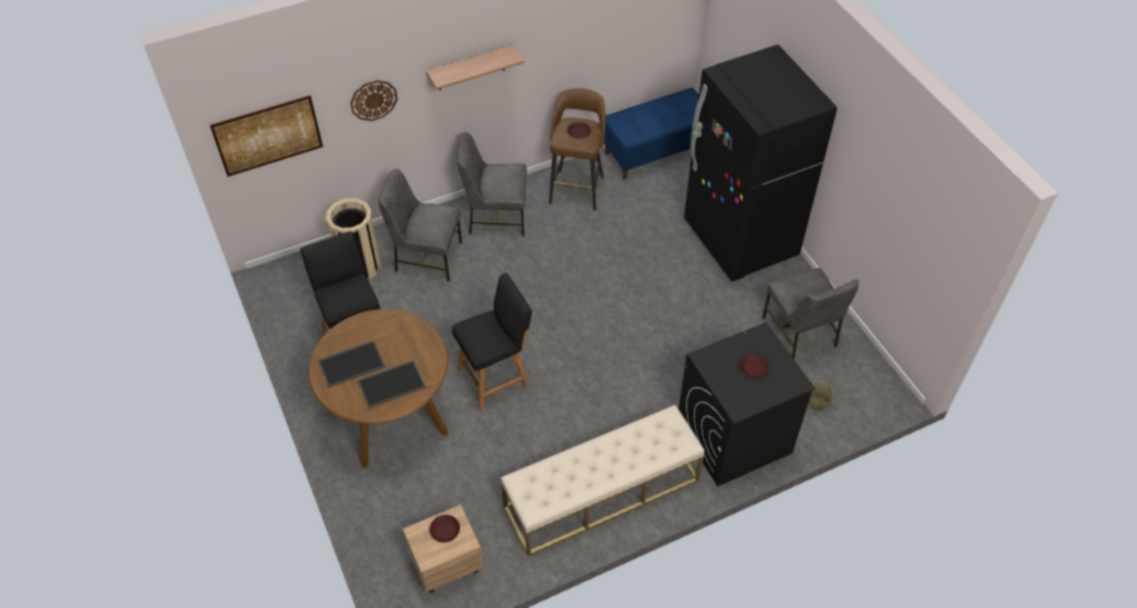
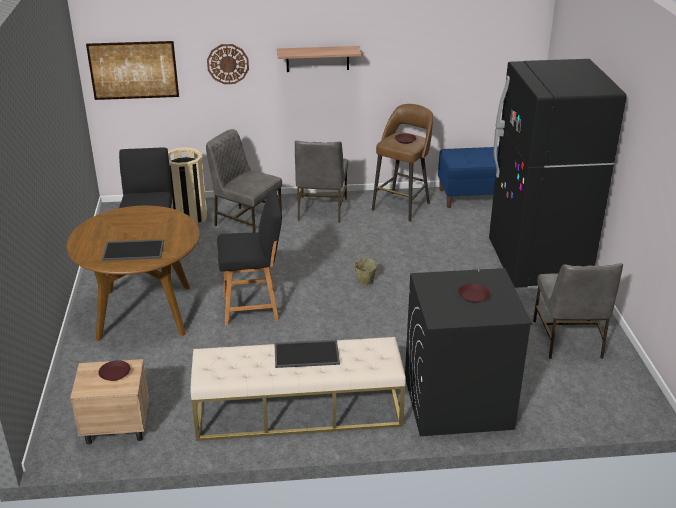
camera: 20 degrees right, 20 degrees down
(352, 363) = (112, 232): tray -> tray (307, 353)
(496, 217) = (321, 210): grey chair -> grey chair turned 105 degrees counterclockwise
(817, 404) = (561, 397): beige bucket -> beige bucket (365, 281)

